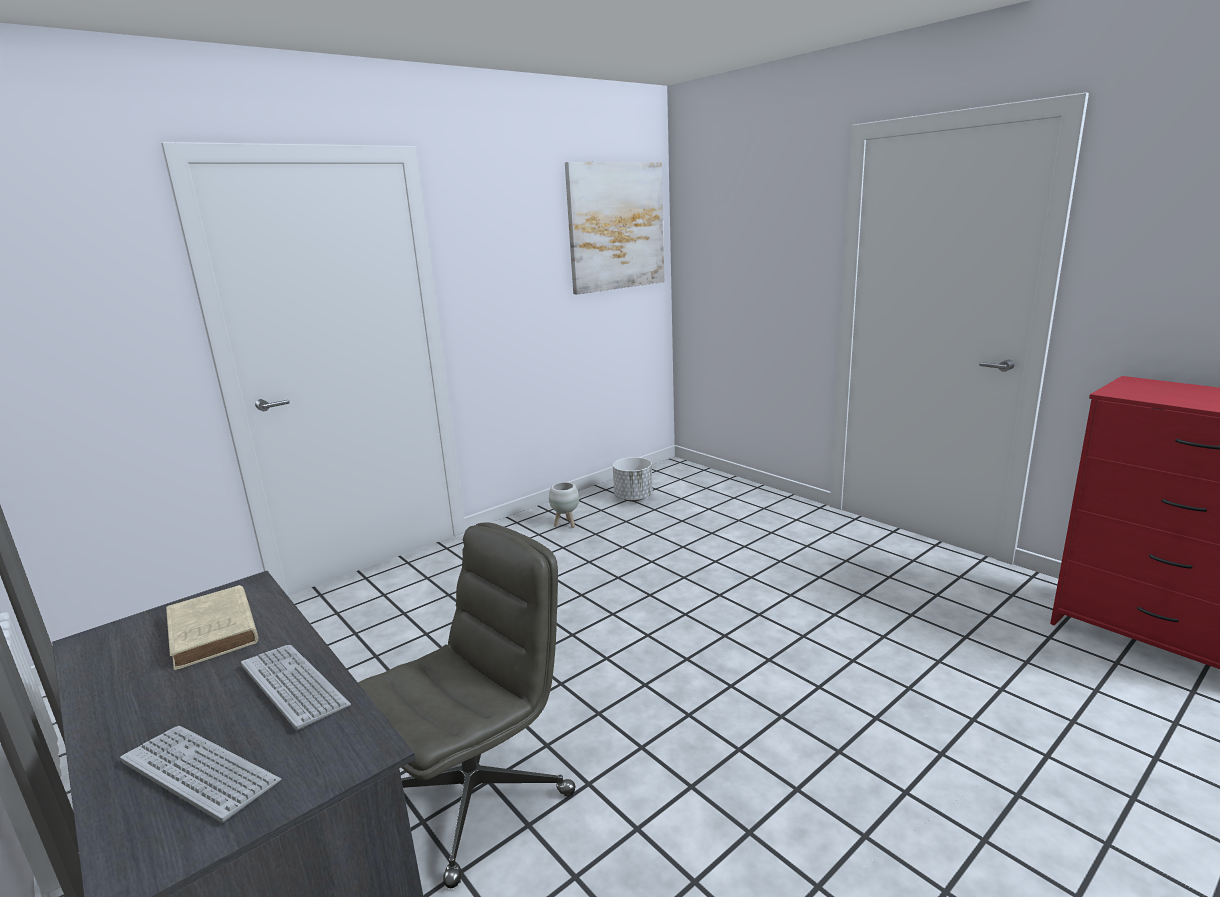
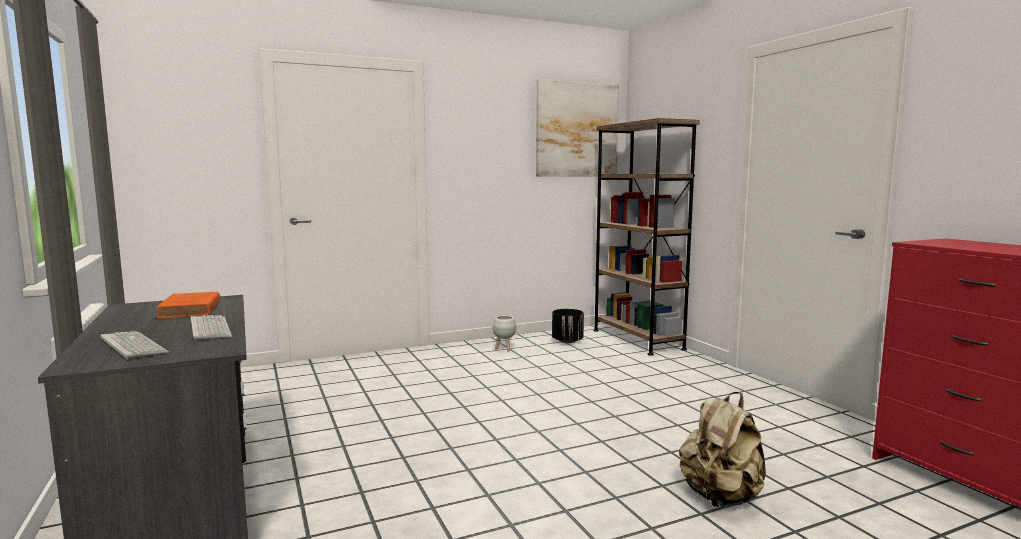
camera: 15 degrees right, 10 degrees down
(213, 633) = (190, 310): beige book -> orange book
(476, 795) = (338, 472): grey office chair -> none
(633, 498) = (567, 341): white planter -> black planter
(711, 482) = (637, 339): none -> brown bookcase
(946, 722) = (721, 497): none -> beige backpack

